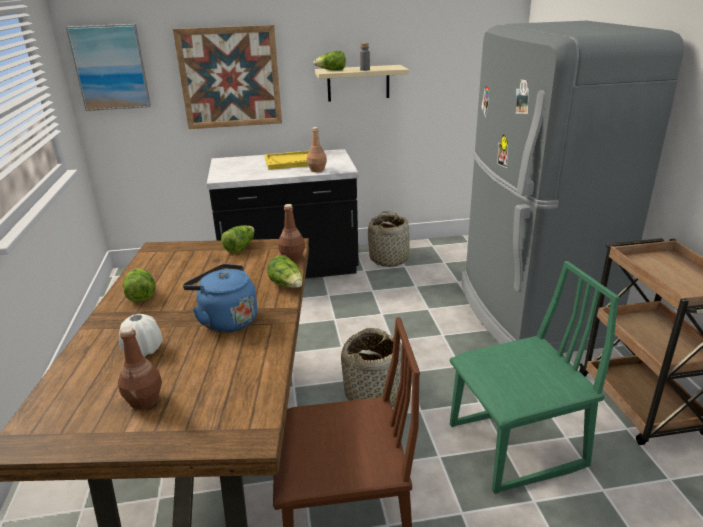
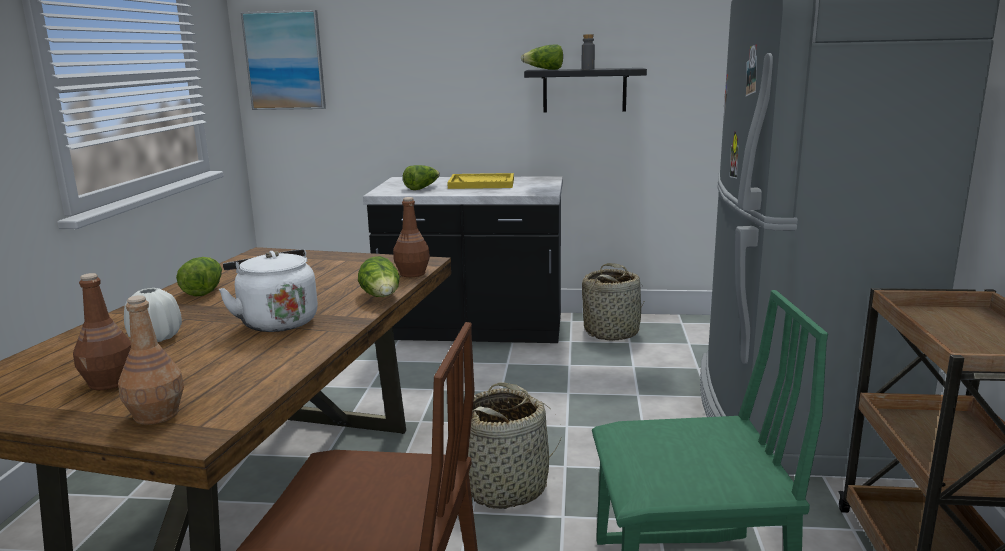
camera: 15 degrees right, 10 degrees down
(226, 320) = (276, 322): blue kettle -> white kettle
(230, 78) = (421, 77): picture -> none
(240, 248) = (358, 259): lettuce -> lettuce (422, 188)
(317, 170) = (507, 191): brown bottle -> brown bottle (156, 415)
(358, 83) = (584, 90): beige shelf -> black shelf

